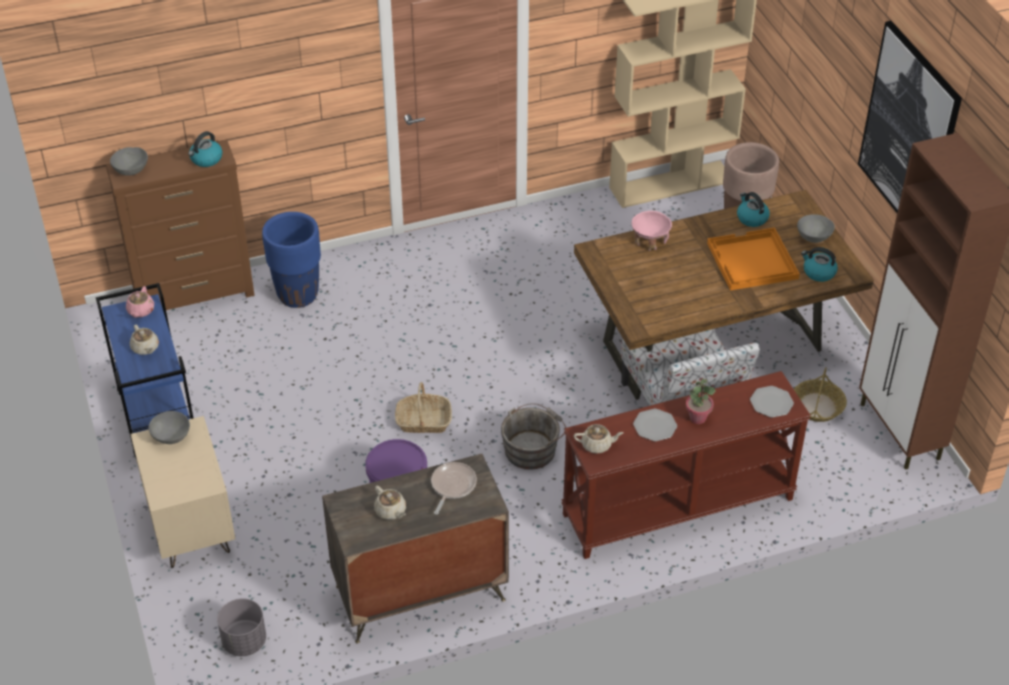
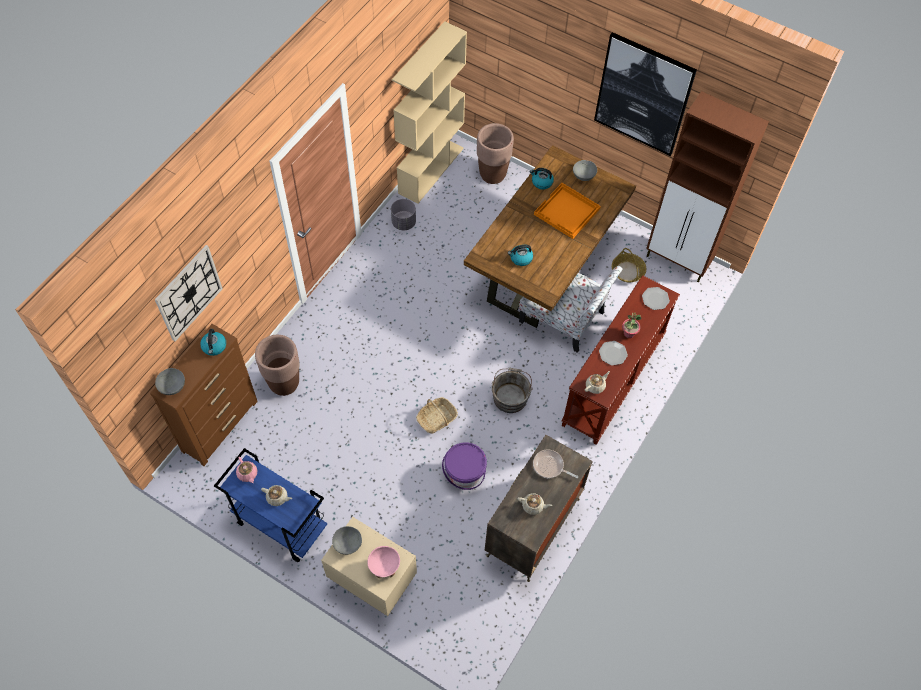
camera: 40 degrees left, 15 degrees up
(201, 69) = (188, 293): none -> wall clock
(244, 641) = (469, 627): grey planter -> grey planter (403, 222)
(298, 295) = (284, 383): blue planter -> brown planter
(452, 486) = (550, 466): frying pan -> frying pan turned 45 degrees counterclockwise
(650, 240) = (502, 231): pink bowl -> pink bowl (384, 567)
(818, 272) = (606, 198): kettle -> kettle (520, 258)

